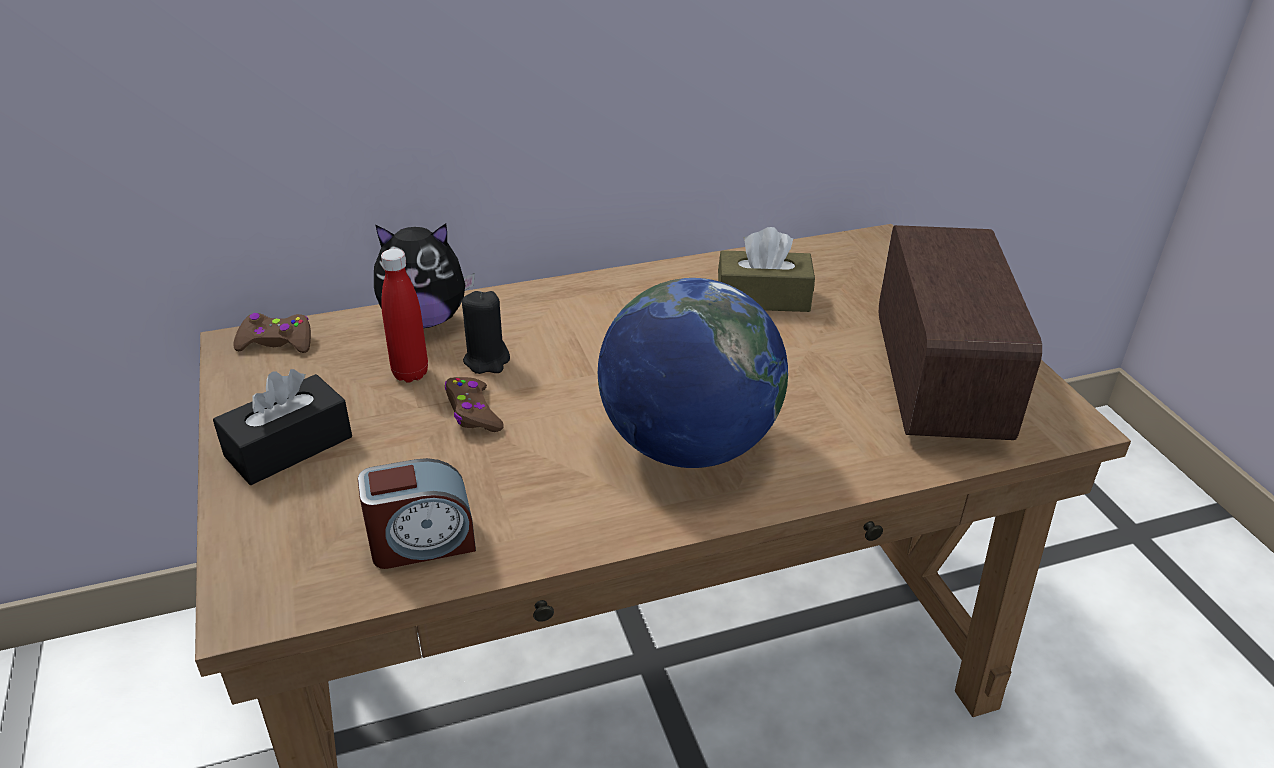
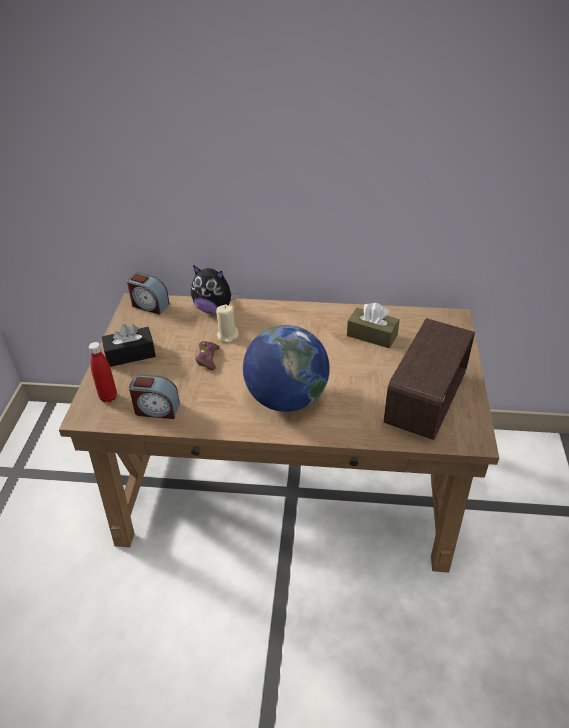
camera: 25 degrees right, 5 degrees up
(276, 342) = (149, 305): brown game controller -> alarm clock
(410, 373) = (193, 334): red bottle -> red bottle (108, 397)
(487, 360) = (227, 335): black candle -> beige candle

